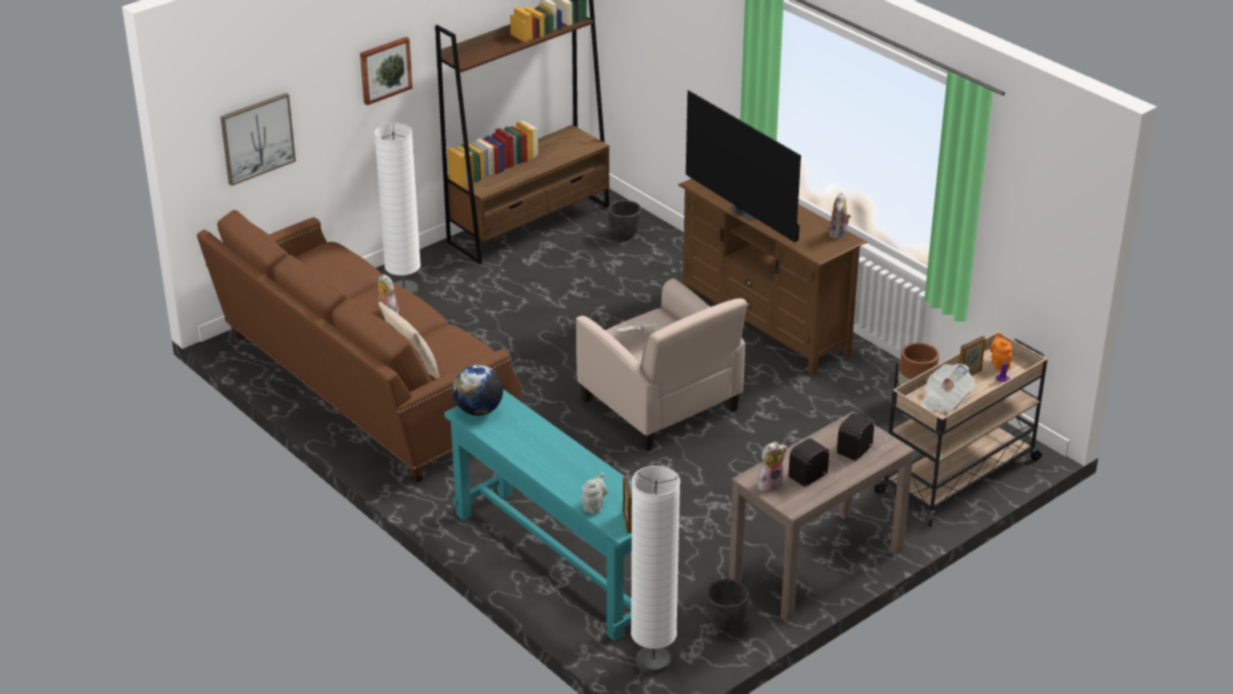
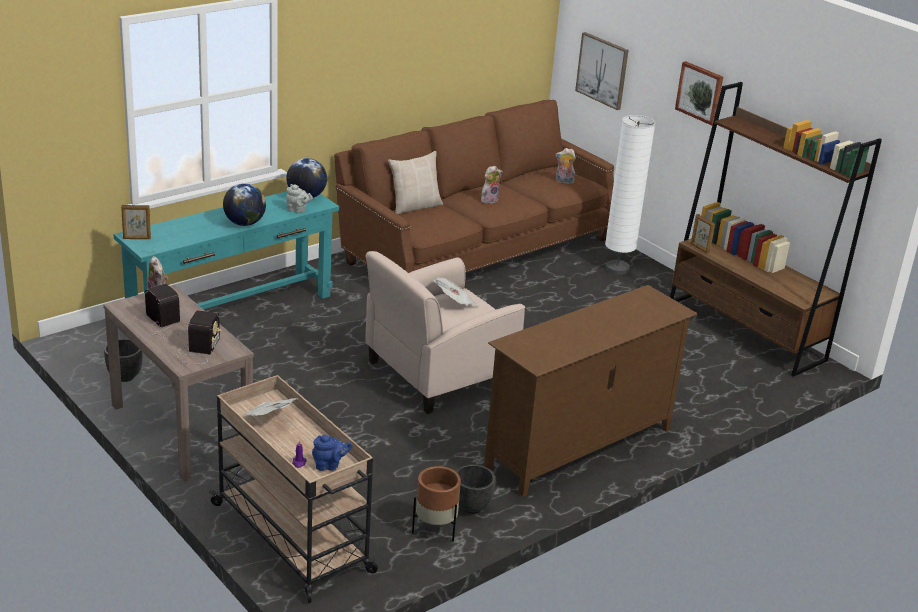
camera: 90 degrees right, 5 degrees down
(565, 448) = (244, 223): none -> globe
(594, 506) = (164, 228): grey teapot -> grey teapot (298, 210)
(624, 234) = (740, 380): black planter -> black planter (472, 507)
(653, 662) = (94, 340): white floor lamp -> none
(747, 211) = (594, 314): television -> none
(839, 234) = (549, 360): plush toy -> plush toy (564, 181)
(863, 444) = (198, 351): radio -> radio turned 60 degrees clockwise
(969, 375) = (312, 441): picture frame -> picture frame (699, 248)
(1000, 363) = (329, 466): orange teapot -> blue teapot

